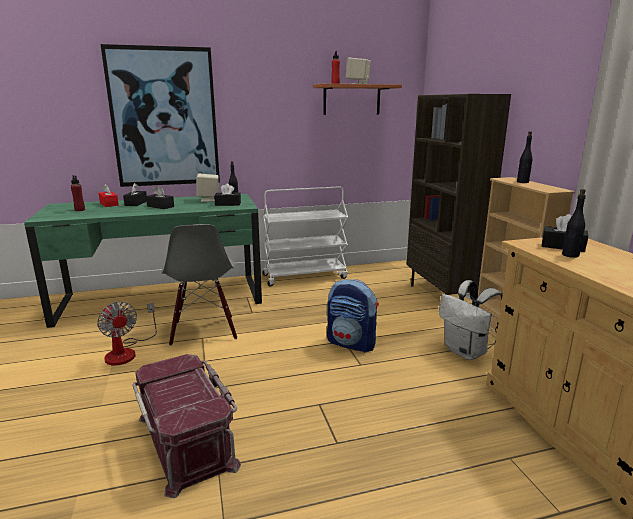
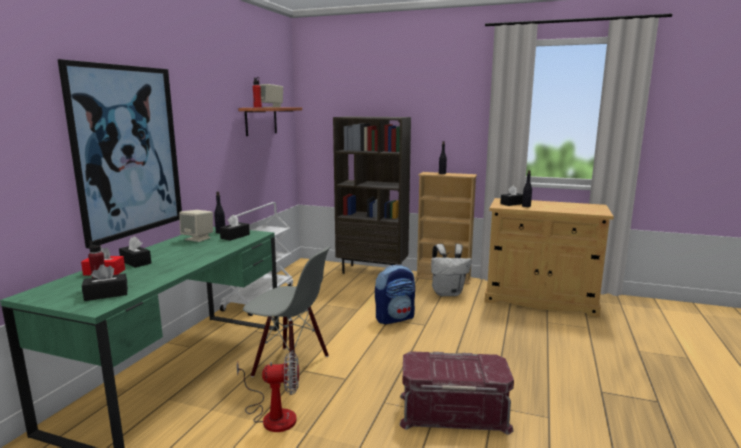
camera: 55 degrees left, 5 degrees down
(160, 206) = (181, 256): black tissue box -> black tissue box (106, 294)

